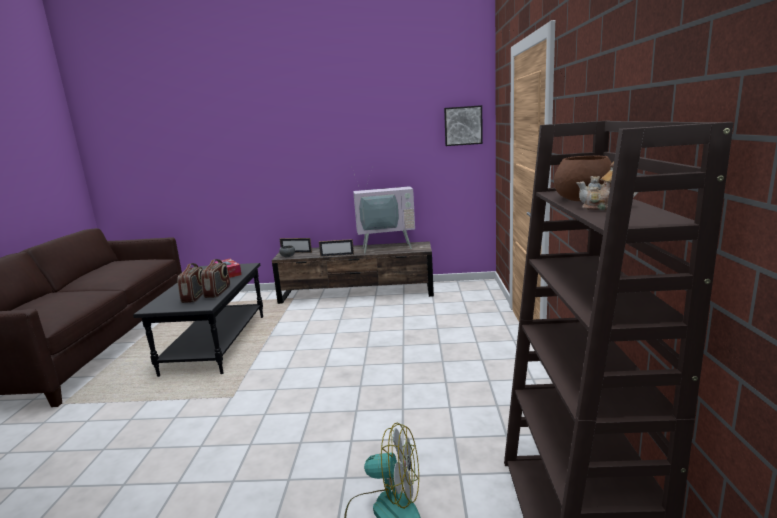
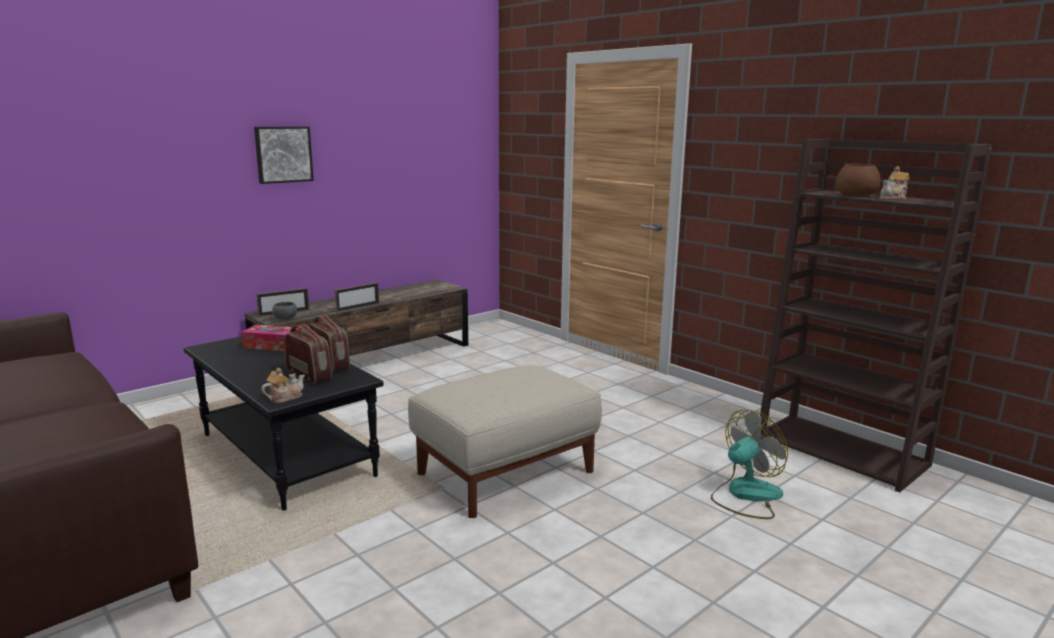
camera: 45 degrees left, 0 degrees up
(155, 308) = (284, 398): none -> teapot
(279, 402) = (507, 472): none -> beige ottoman
(386, 247) = (401, 291): television -> none
(463, 125) = (470, 134): picture -> picture (283, 154)

